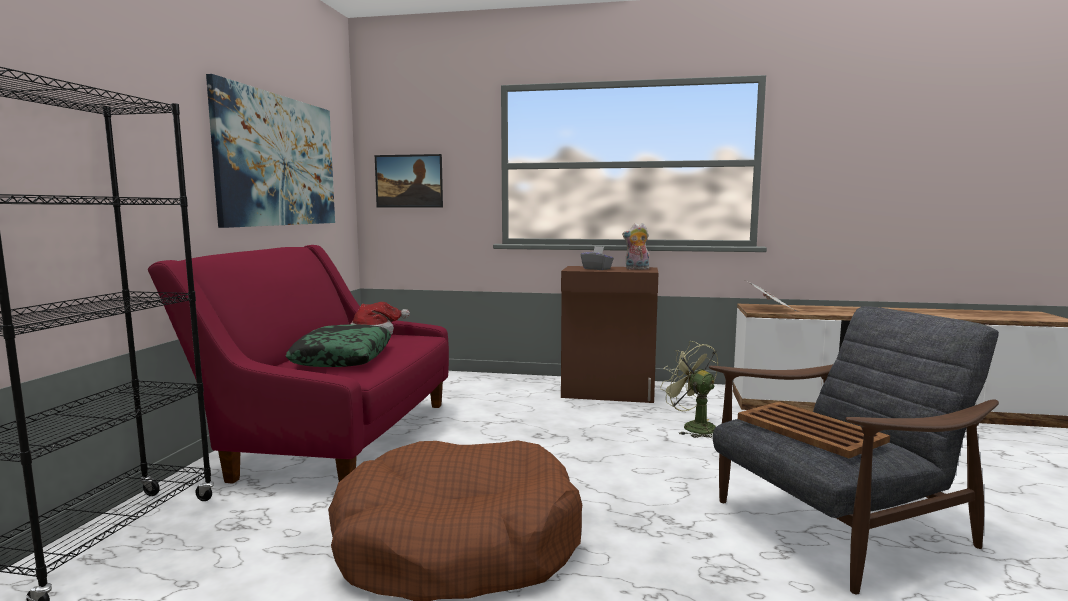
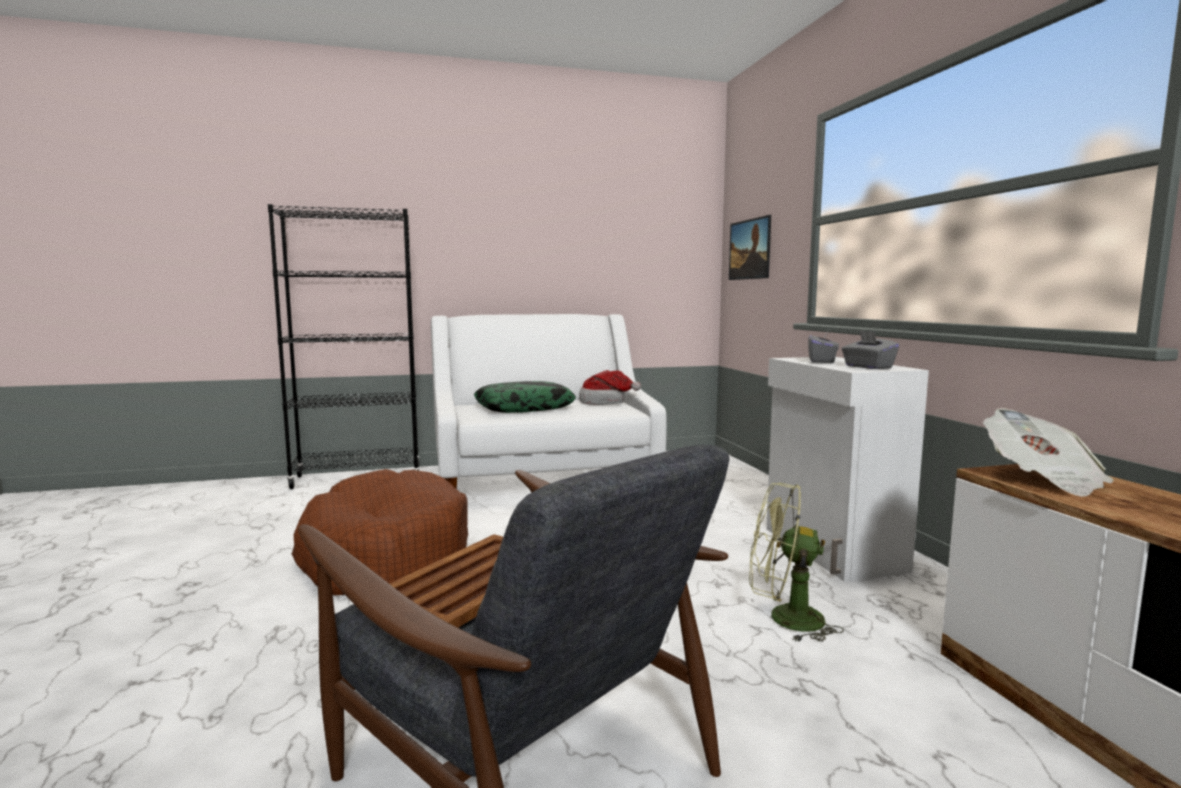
camera: 65 degrees right, 0 degrees up
(278, 161) = (590, 239): picture -> none
(335, 437) = (543, 479): red sofa -> white sofa
(608, 393) = (831, 549): brown cabinet -> white cabinet
(636, 269) = (868, 367): plush toy -> grey tissue box
(692, 427) = (784, 619): green fan -> green fan turned 105 degrees counterclockwise

